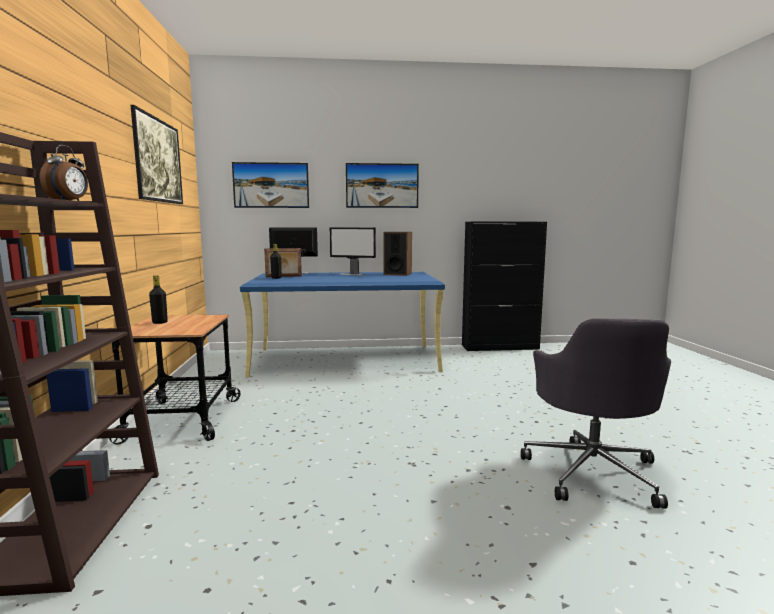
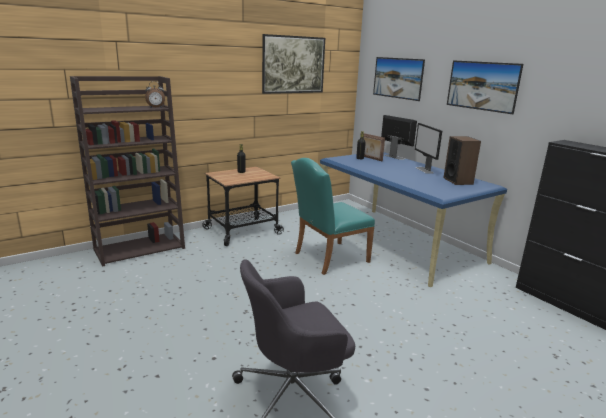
camera: 60 degrees right, 10 degrees up
(337, 393) = (327, 258): none -> turquoise chair

